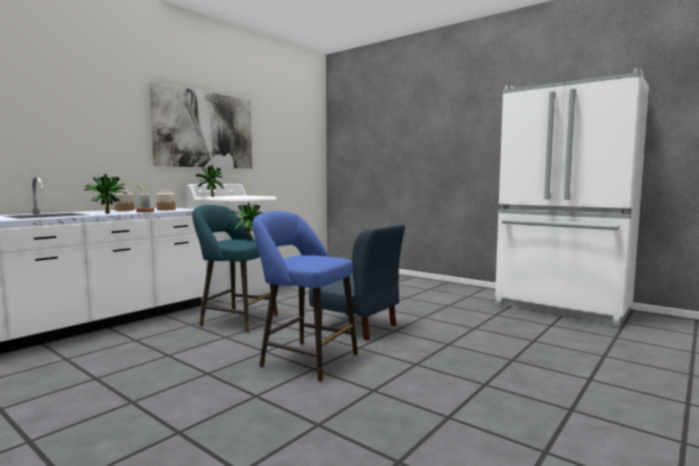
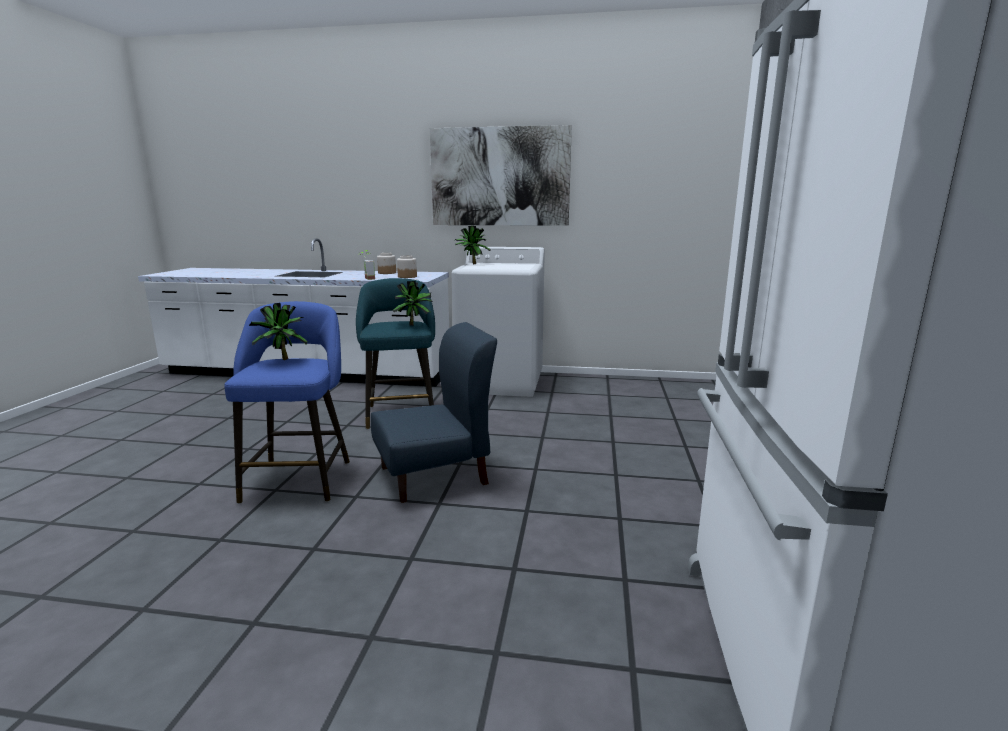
camera: 60 degrees right, 10 degrees up
(108, 213) = (341, 277): potted plant -> potted plant (282, 360)
(357, 326) = (434, 475): blue chair -> blue chair turned 120 degrees counterclockwise

